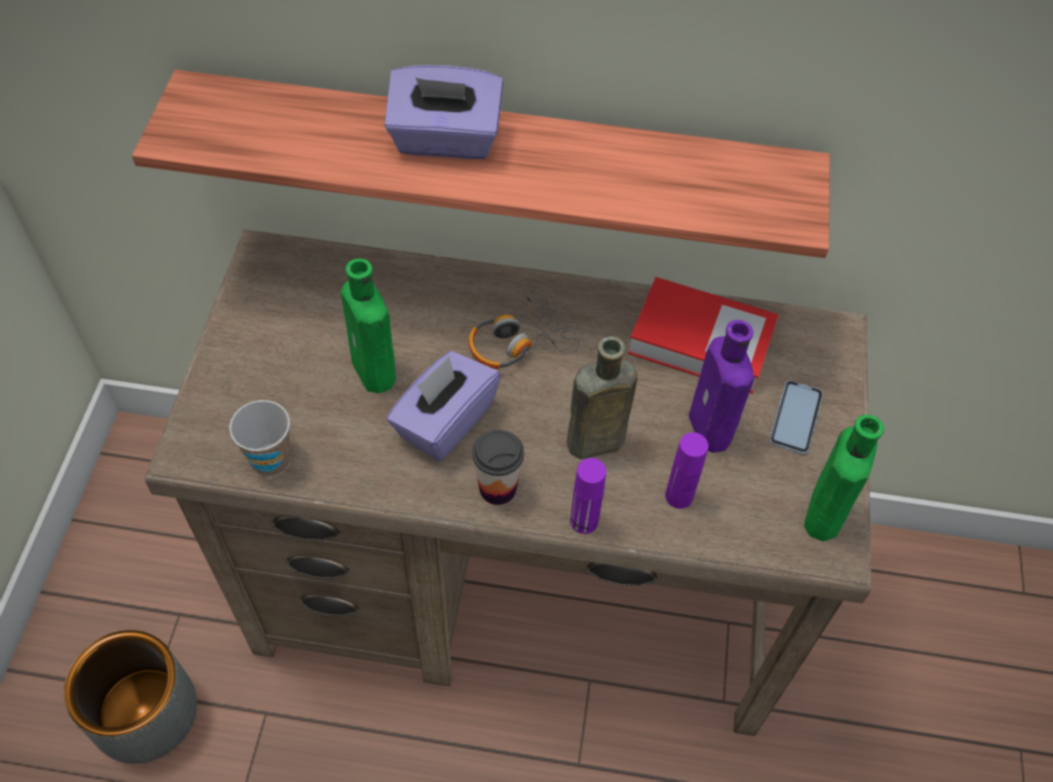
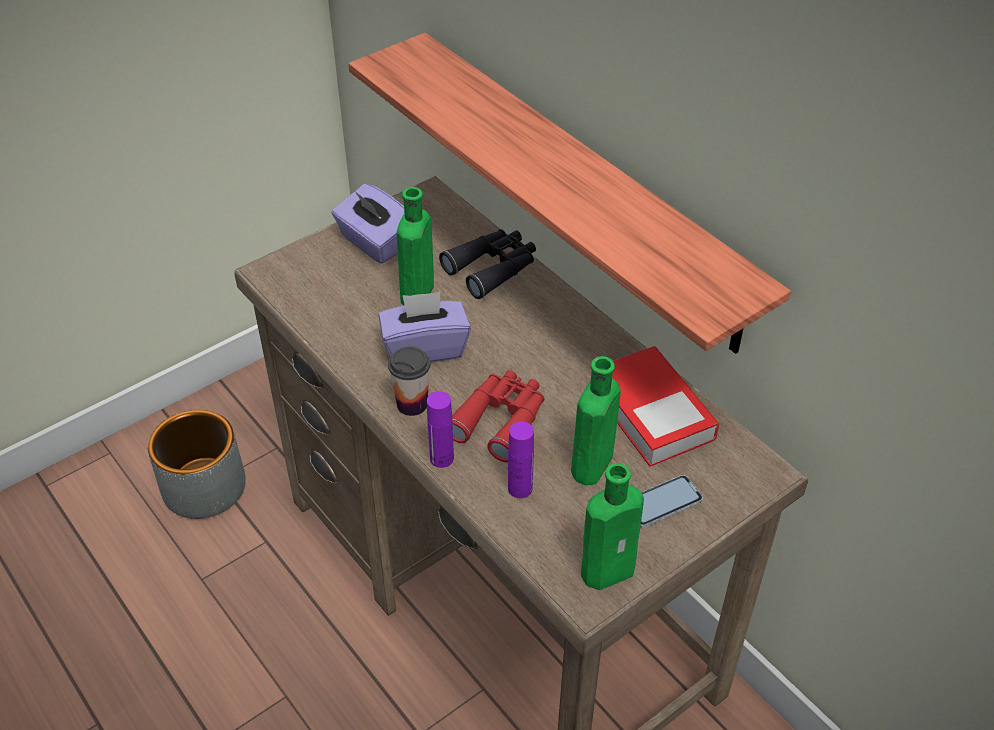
camera: 45 degrees right, 10 degrees down
(271, 459) = (306, 303): cup -> none
(414, 293) = (493, 268): none -> black binoculars
(445, 140) = (530, 144): purple tissue box -> purple tissue box (375, 243)
(519, 343) = (524, 335): headphones -> none
(591, 443) = (500, 420): brown bottle -> red binoculars
(711, 431) = (590, 468): purple bottle -> green bottle

